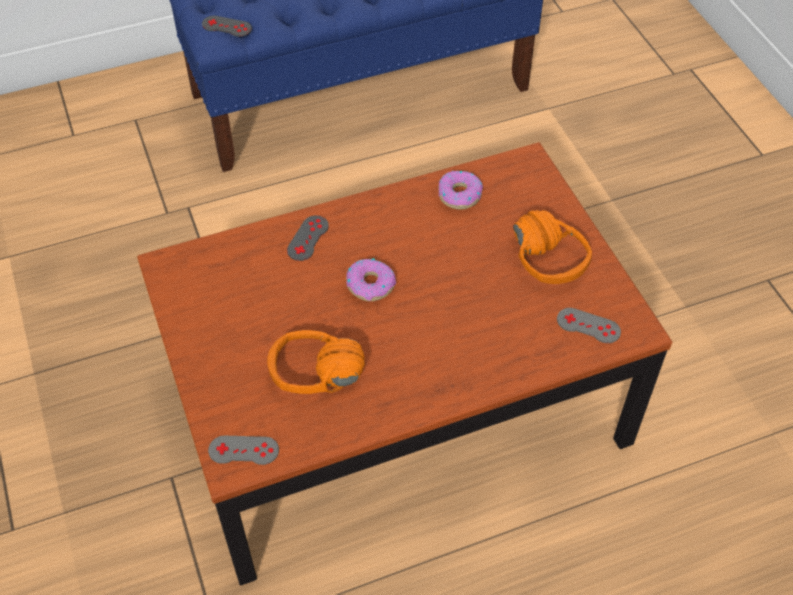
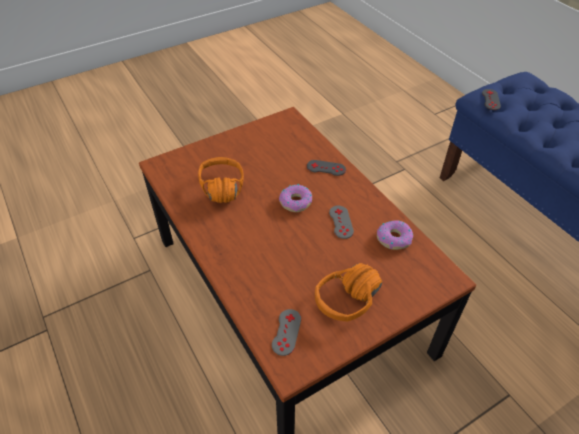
camera: 80 degrees right, 5 degrees down
(243, 450) = (167, 167): grey game controller -> grey game controller (341, 222)

